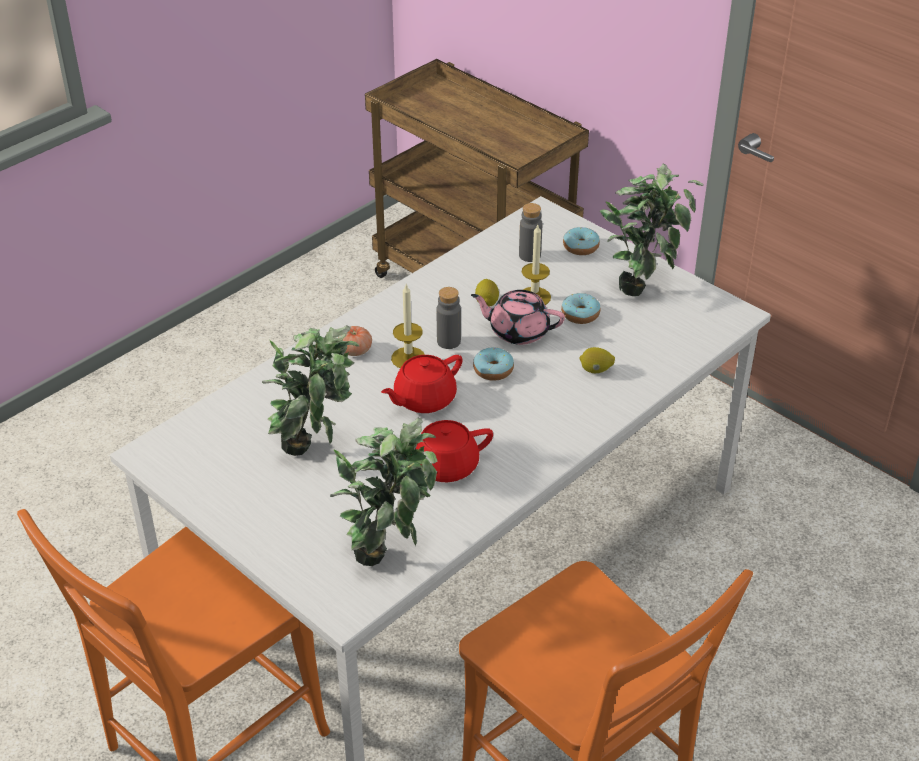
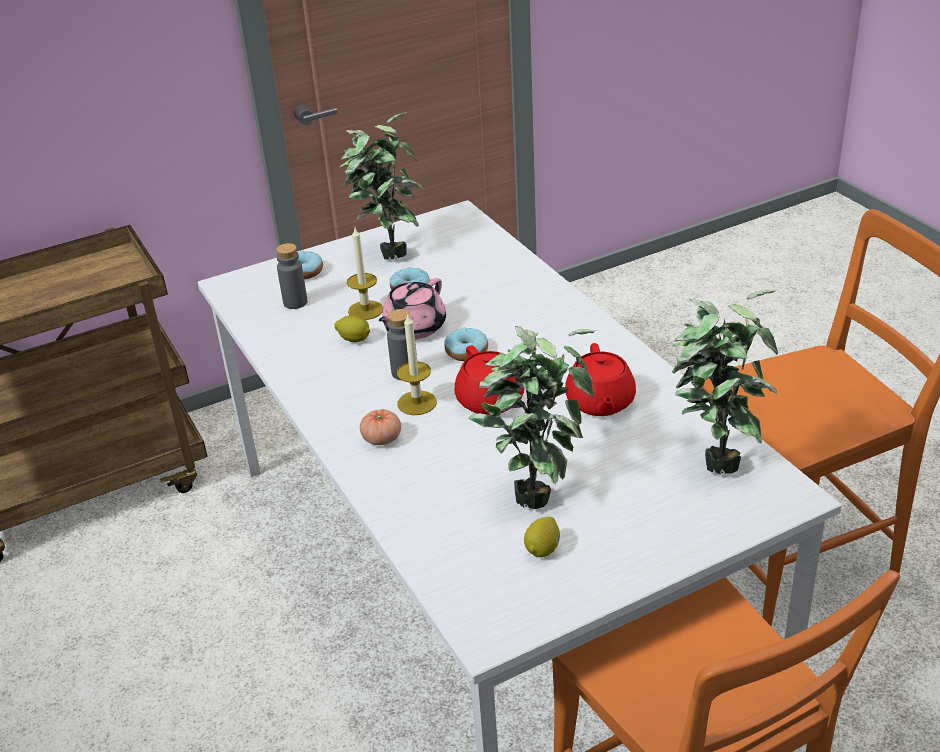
camera: 70 degrees left, 5 degrees down
(596, 370) = (498, 294): lemon -> lemon (543, 549)

